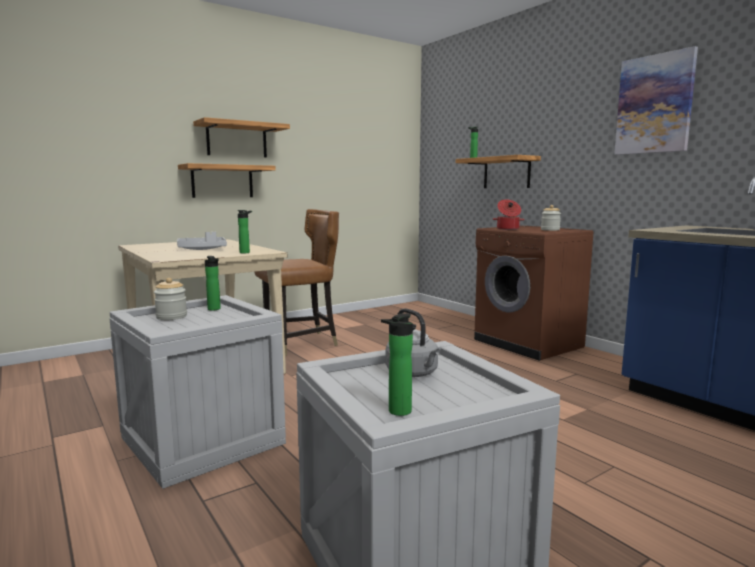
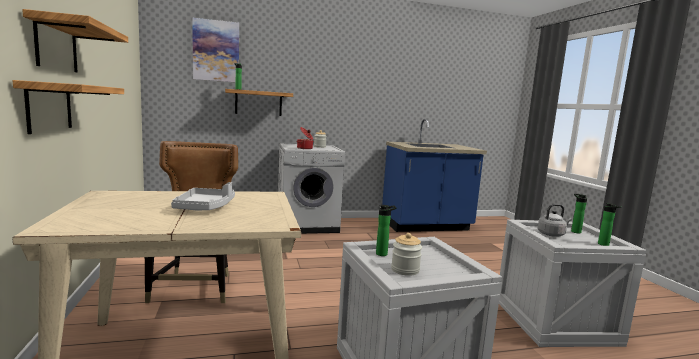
camera: 70 degrees left, 0 degrees up
(246, 252) = (268, 199): bottle -> bottle (574, 231)
(526, 344) = (308, 226): brown washing machine -> white washing machine
(654, 104) = (366, 74): picture -> picture (216, 51)

